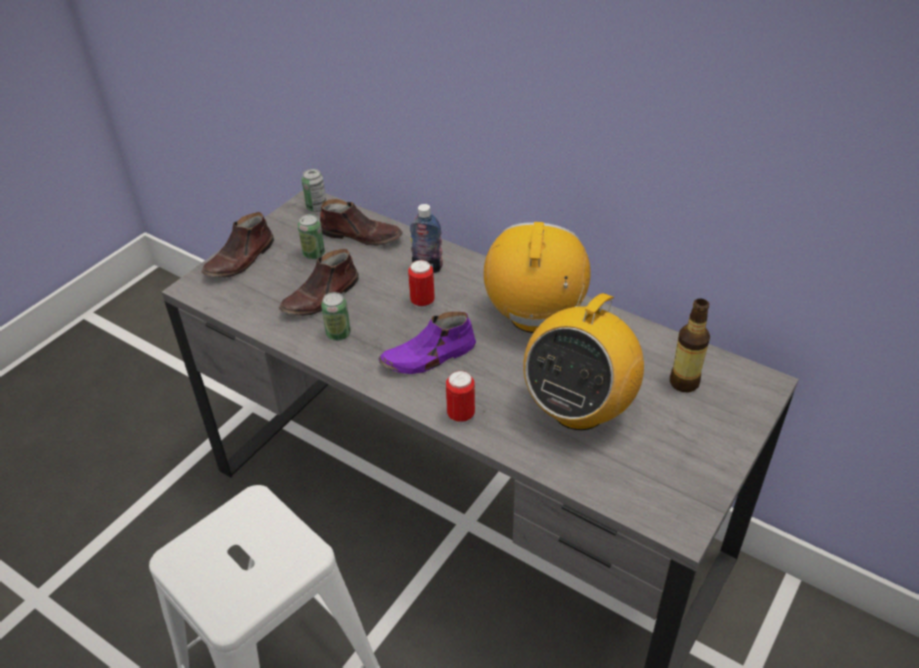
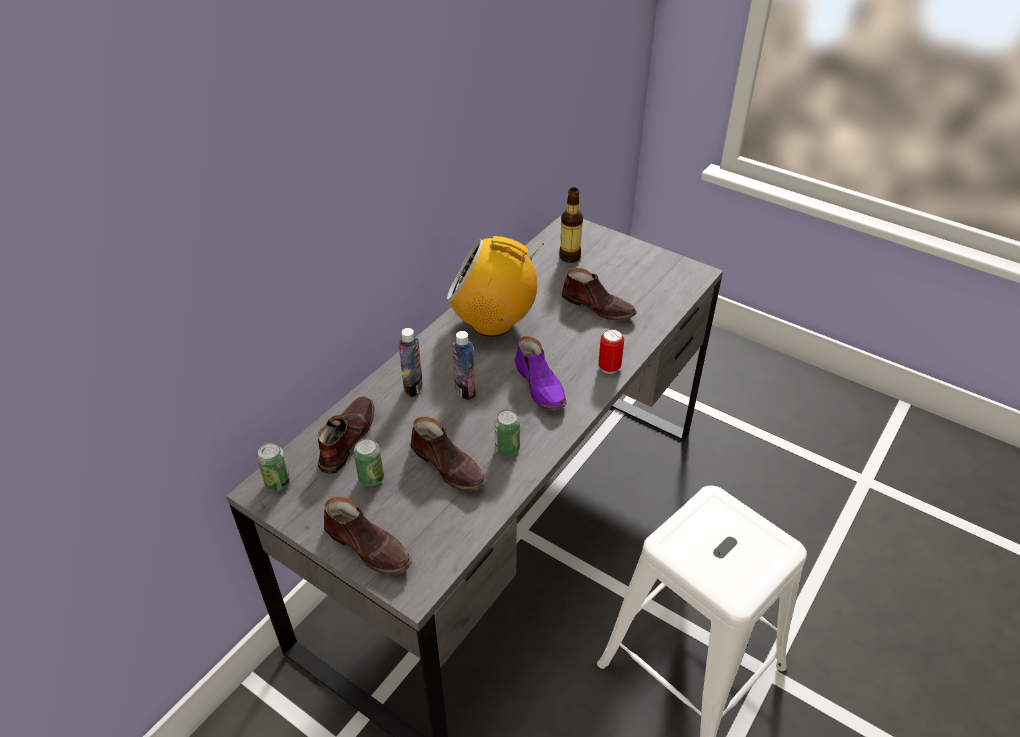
camera: 90 degrees left, 0 degrees up
(422, 302) = (465, 390): can -> bottle
(578, 409) = (598, 306): radio -> brown shoe

